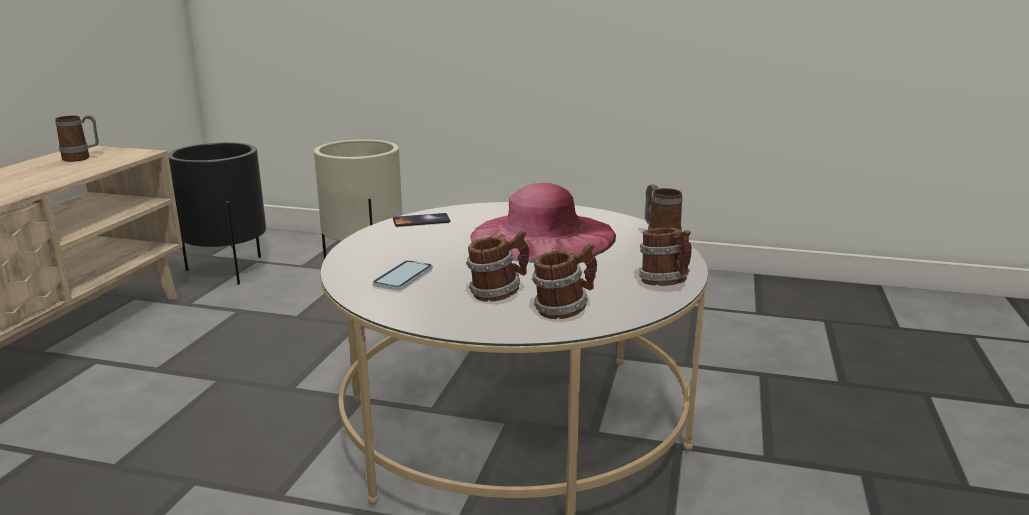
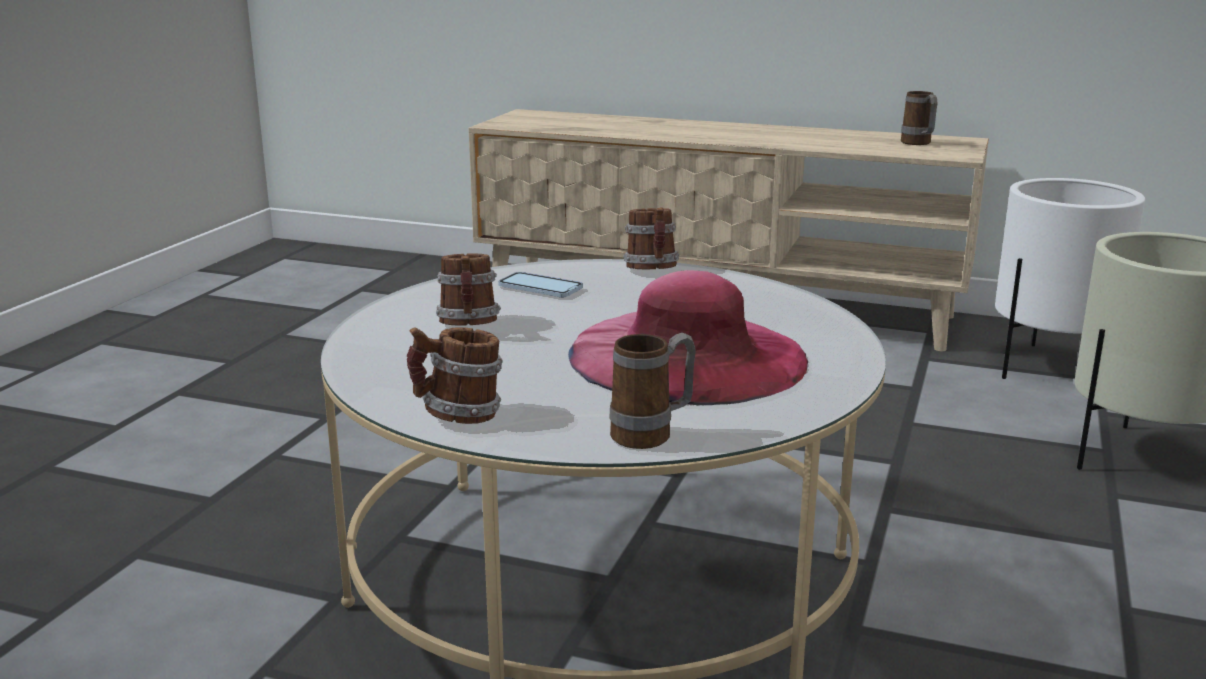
camera: 95 degrees right, 0 degrees up
(229, 270) = (1051, 368): black planter -> white planter
(421, 221) = (760, 293): phone -> none
(563, 310) = (401, 353): mug -> mug (652, 270)

